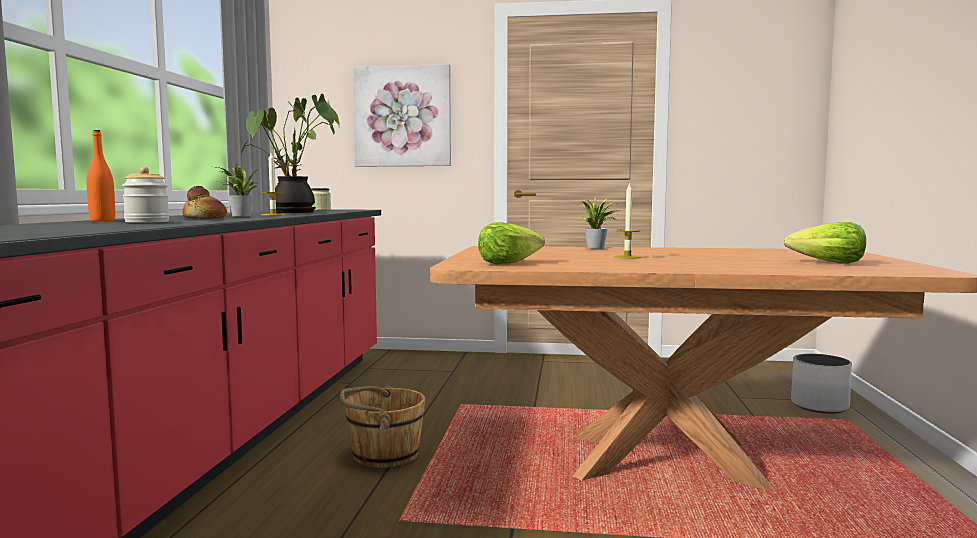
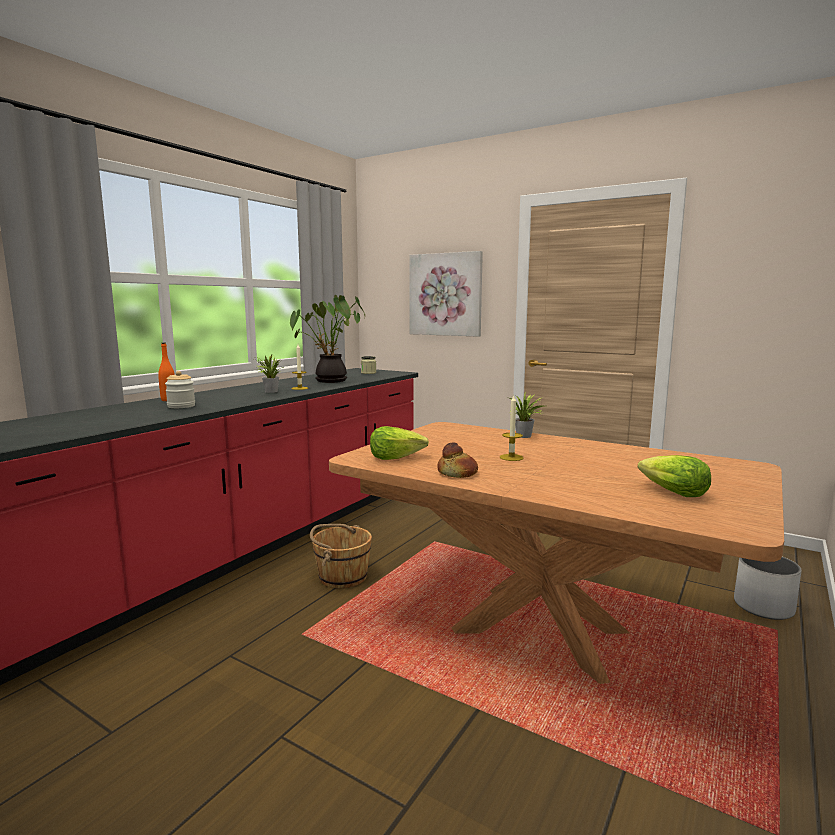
camera: 25 degrees right, 5 degrees up
(205, 218) = (238, 396): bread -> bread (457, 473)

